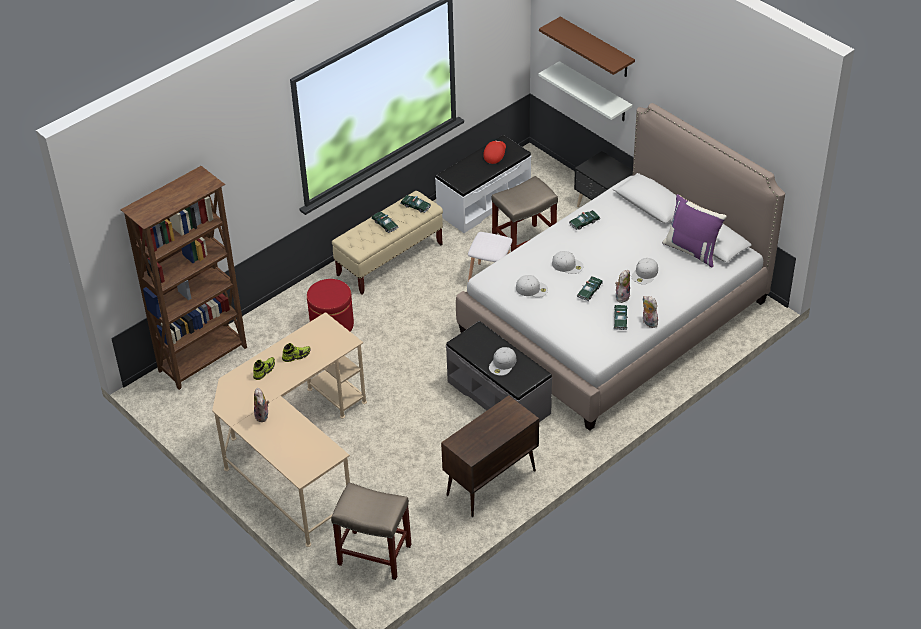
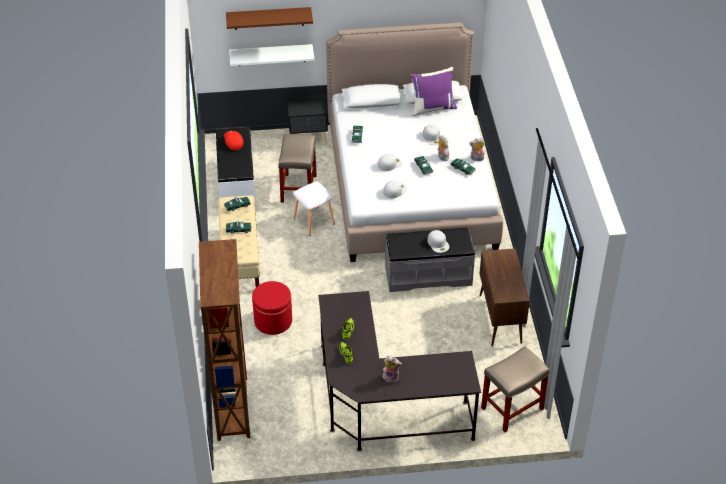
camera: 55 degrees left, 0 degrees up
(294, 455) = (381, 404): beige desk -> black desk

